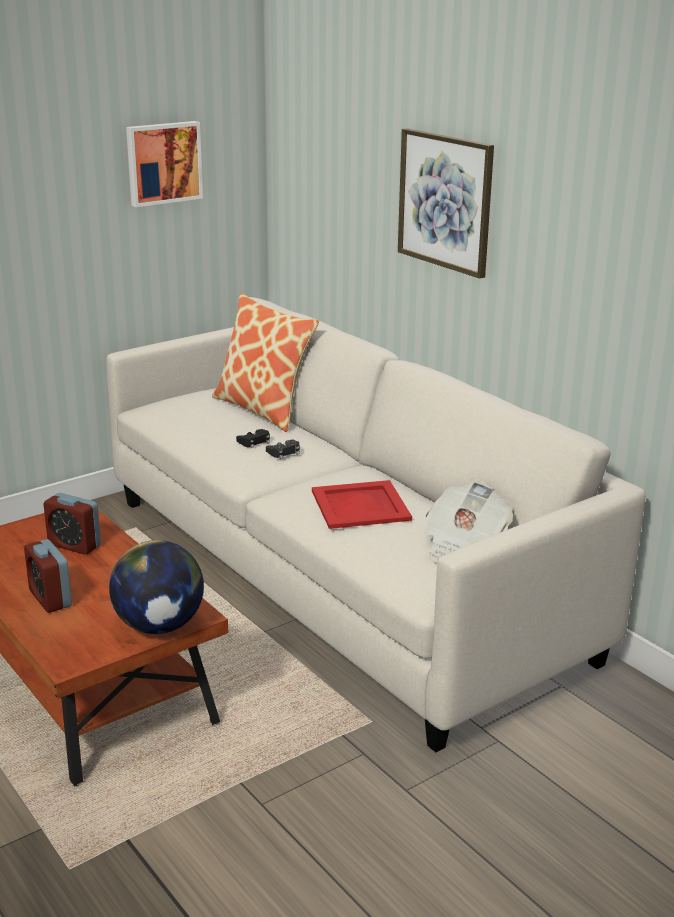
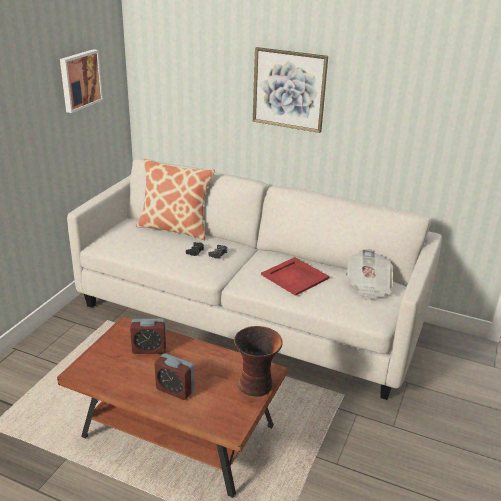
camera: 30 degrees left, 5 degrees up
(159, 626) = (256, 385): globe -> vase

